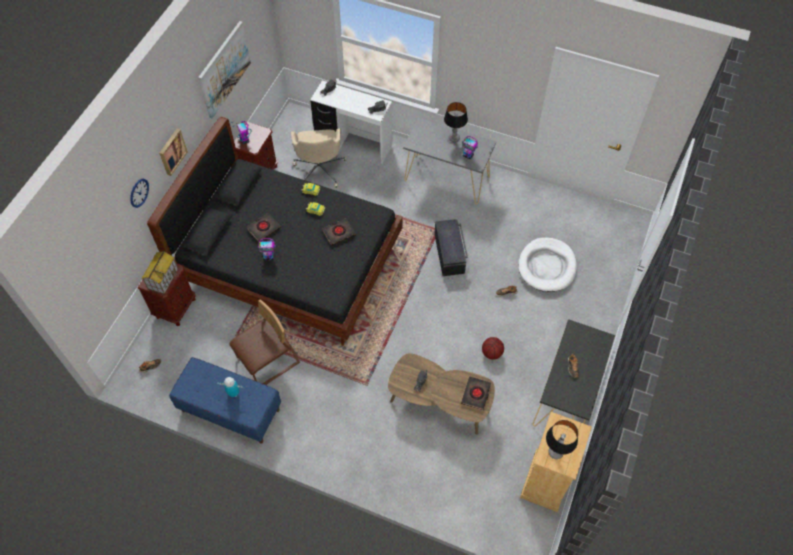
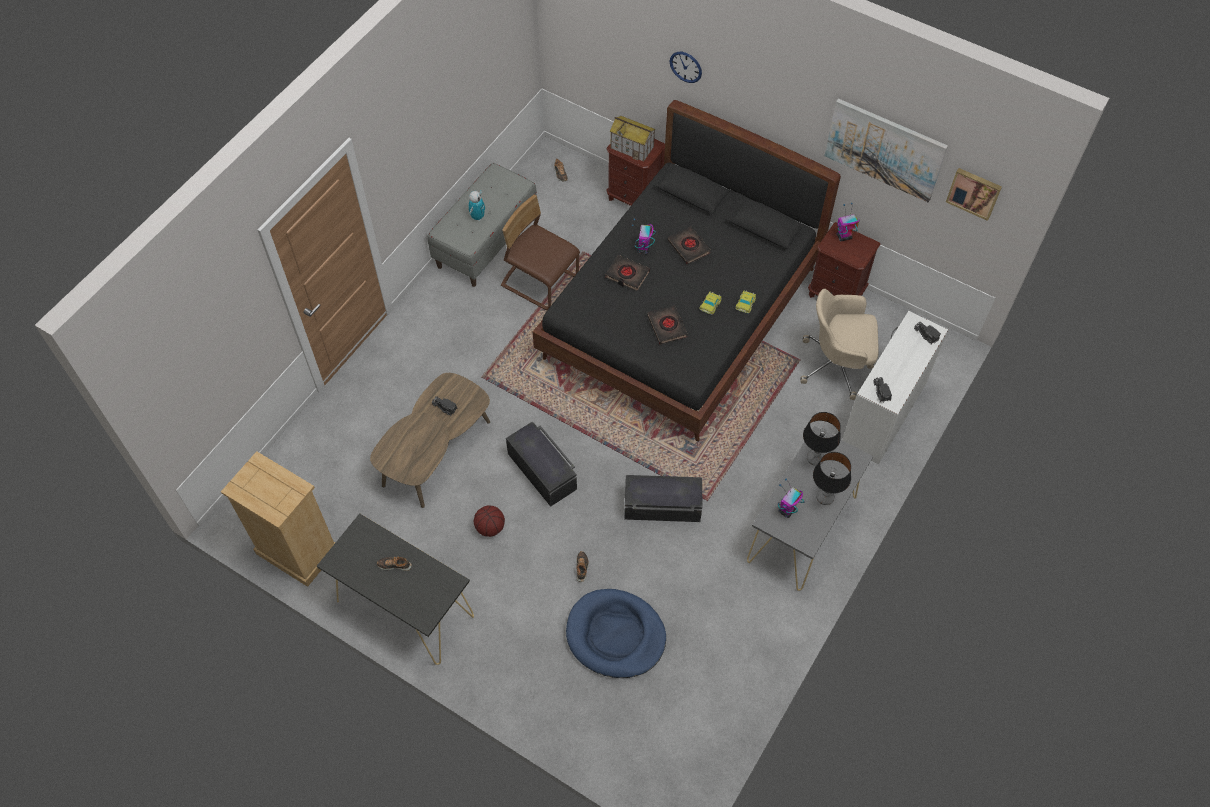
camera: 100 degrees right, 0 degrees up
(172, 151) = (751, 100): picture -> picture (974, 192)
(230, 410) = (486, 241): blue bench -> grey bench
(268, 361) = (540, 281): brown chair -> brown chair turned 150 degrees clockwise
(439, 328) = (543, 470): none -> black storage box
(476, 394) = (407, 461): black book -> black book (627, 275)
(547, 266) = (615, 635): white dog bed -> blue dog bed
(555, 452) = (260, 477): table lamp -> table lamp (815, 458)

